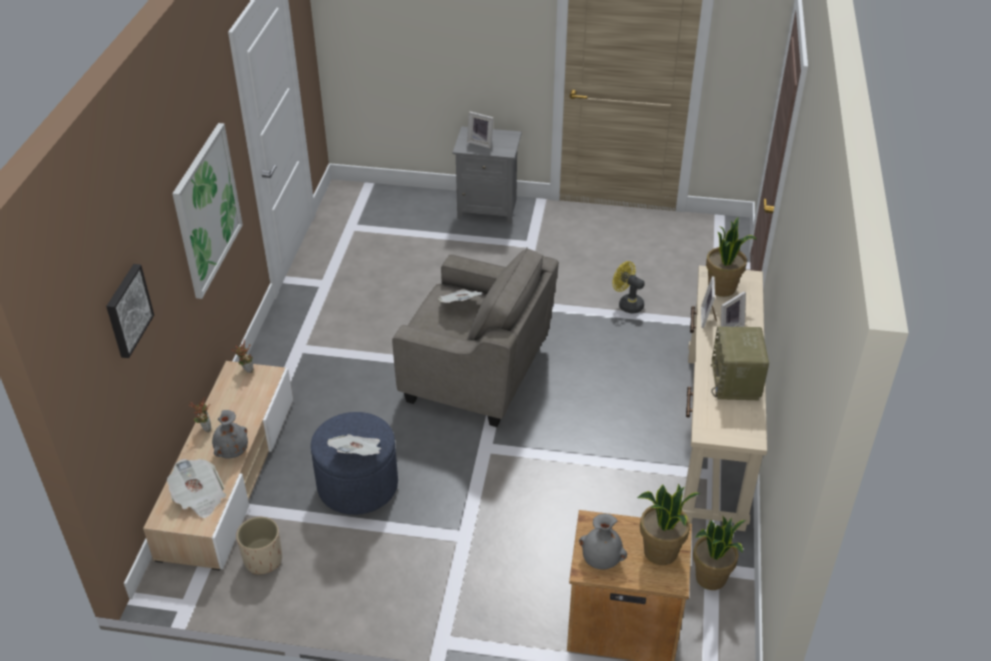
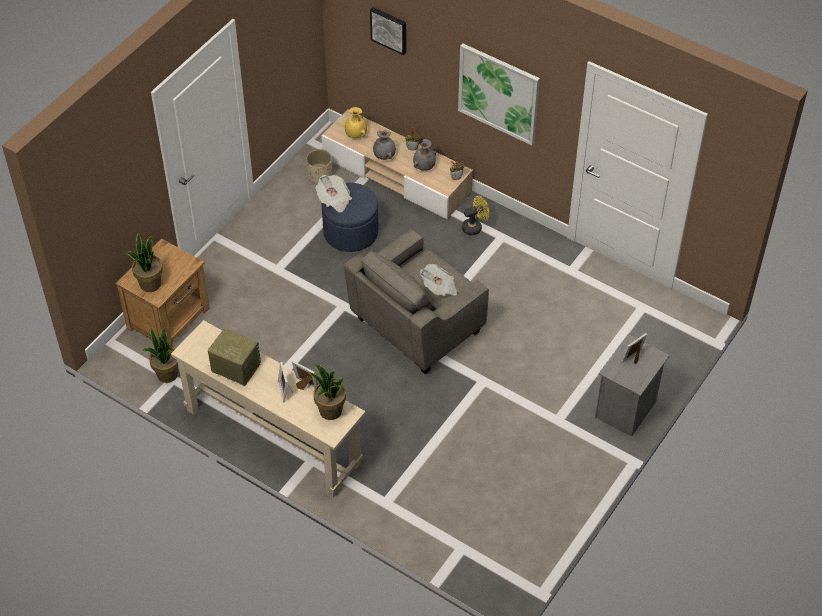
camera: 115 degrees right, 10 degrees up
(199, 497) = (355, 134): newspaper -> yellow vase
(601, 560) = (164, 256): grey vase -> grey vase (424, 166)
(627, 304) = (443, 452): yellow fan -> yellow fan (475, 227)

